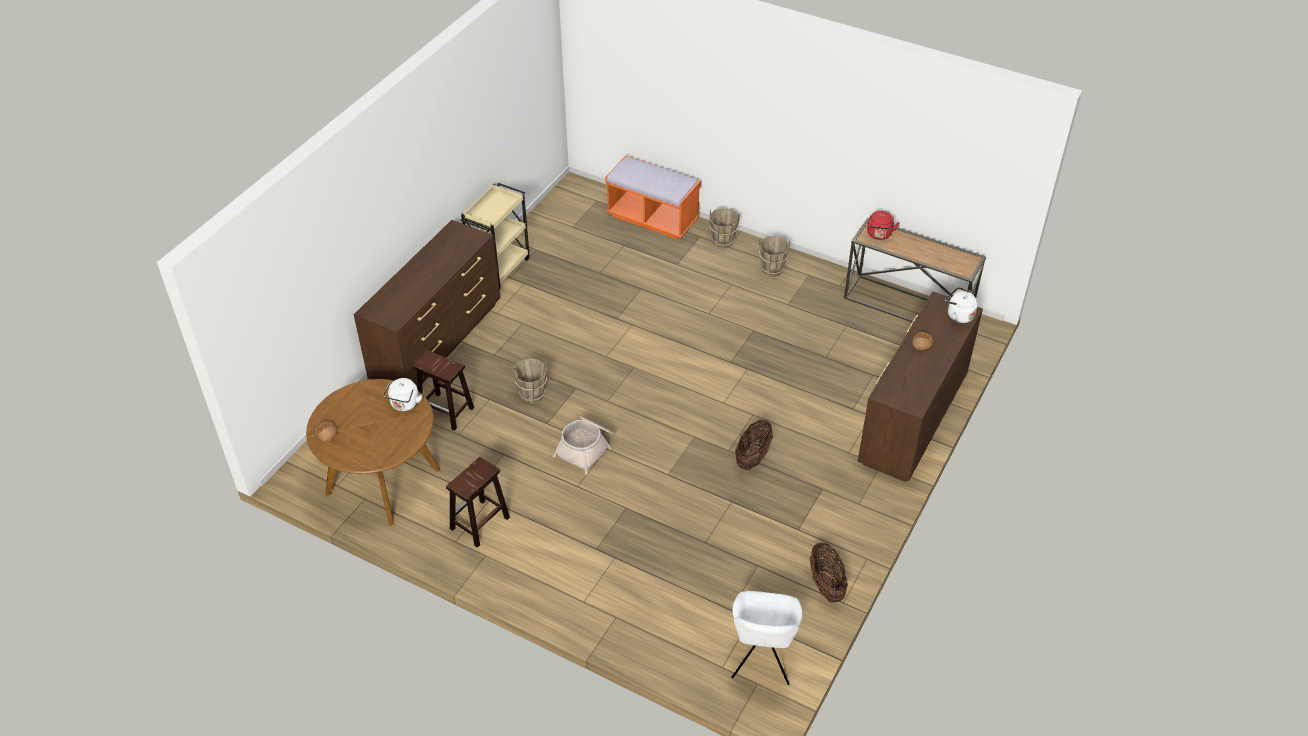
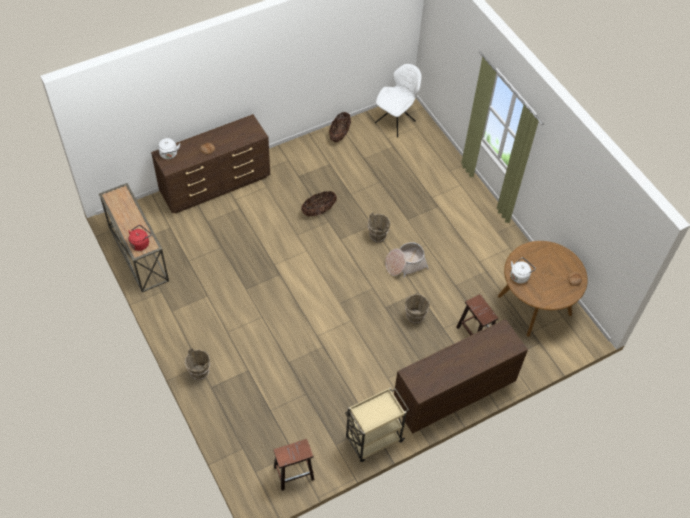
camera: 150 degrees left, 10 degrees up
(479, 524) = (491, 251): brown stool -> brown stool (294, 472)
(653, 218) = (228, 426): orange bench -> none
(772, 269) = (190, 329): brown bucket -> brown bucket (377, 236)

